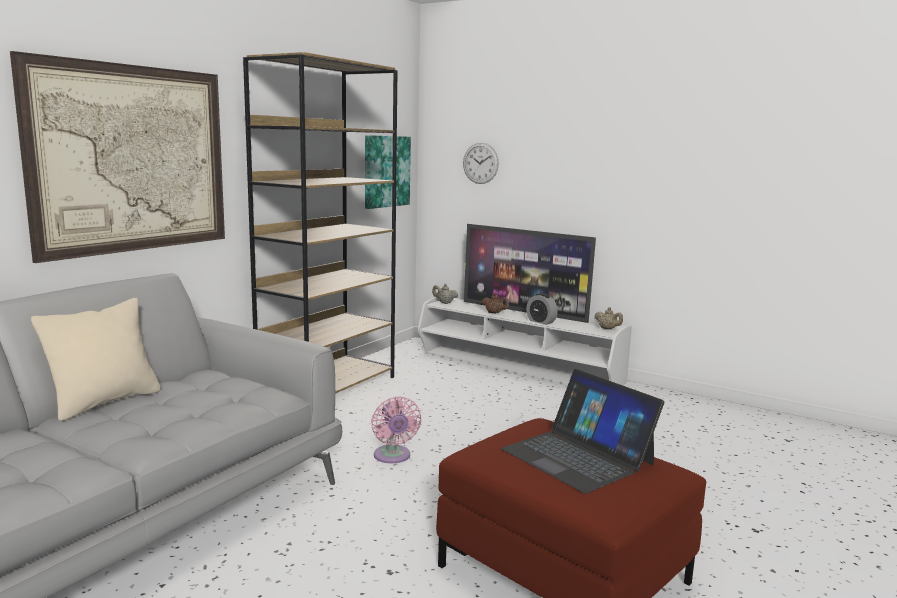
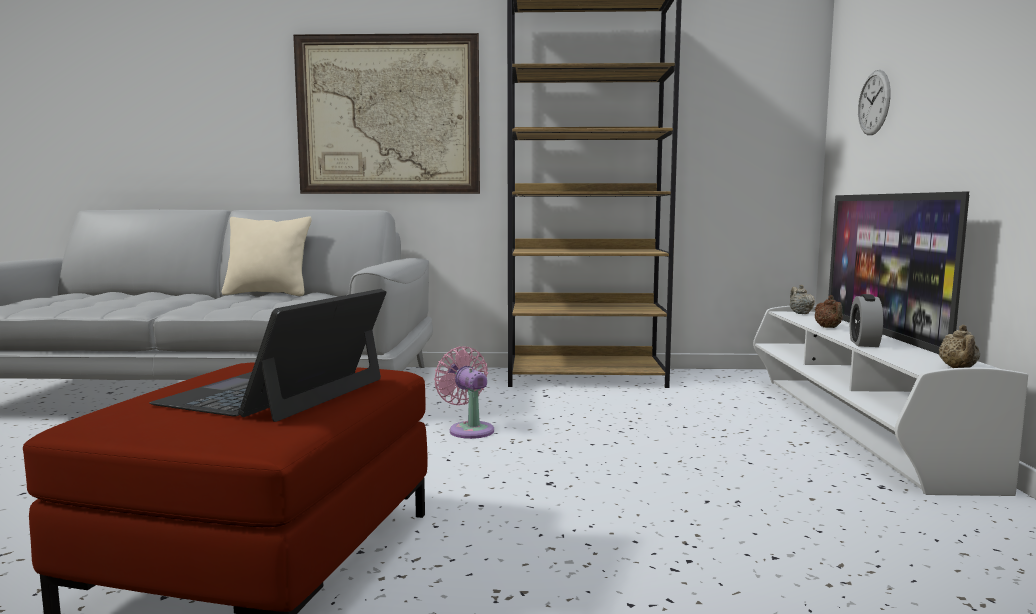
camera: 60 degrees right, 5 degrees down
(386, 171) = (749, 133): picture -> none
(393, 457) = (469, 429): pink fan -> pink fan turned 105 degrees clockwise

